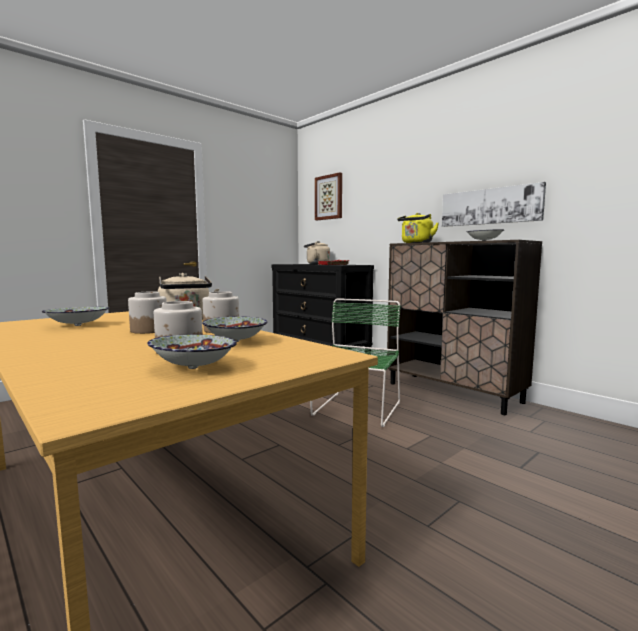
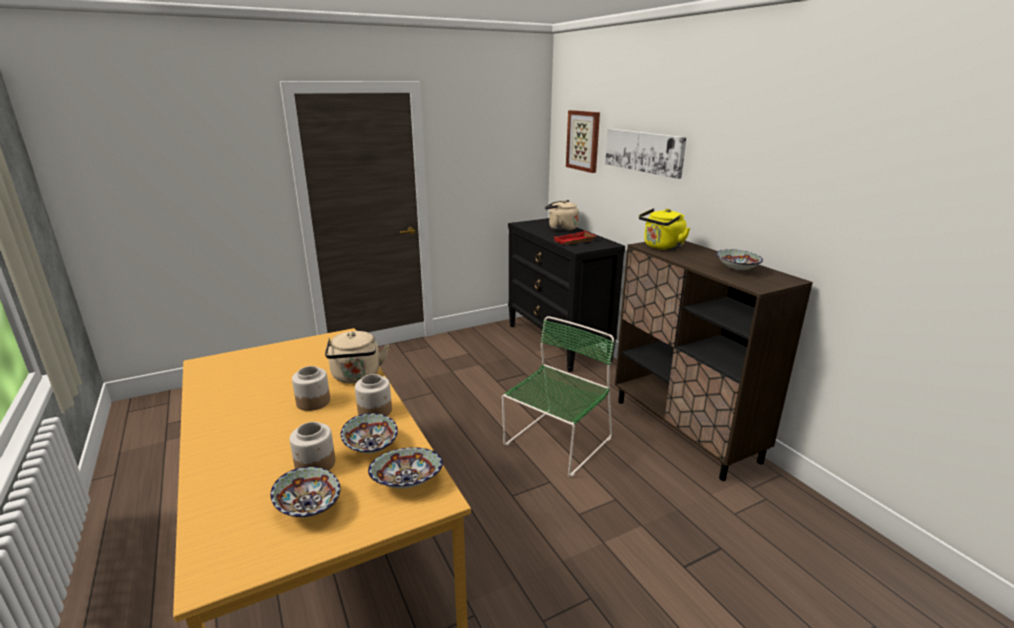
camera: 15 degrees right, 15 degrees up
(78, 325) = (261, 378): bowl -> bowl (407, 482)
(490, 206) = (761, 214): picture -> picture (644, 151)

